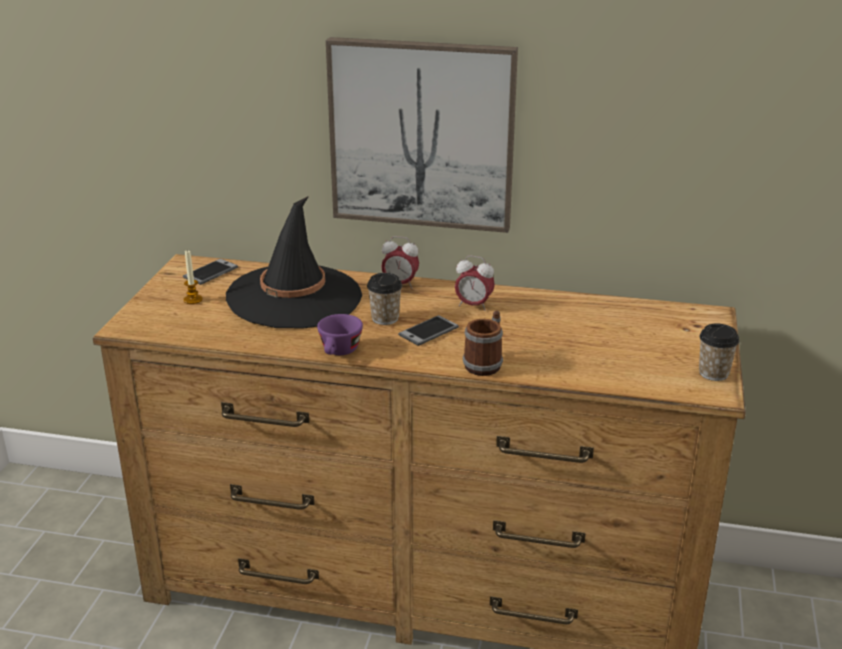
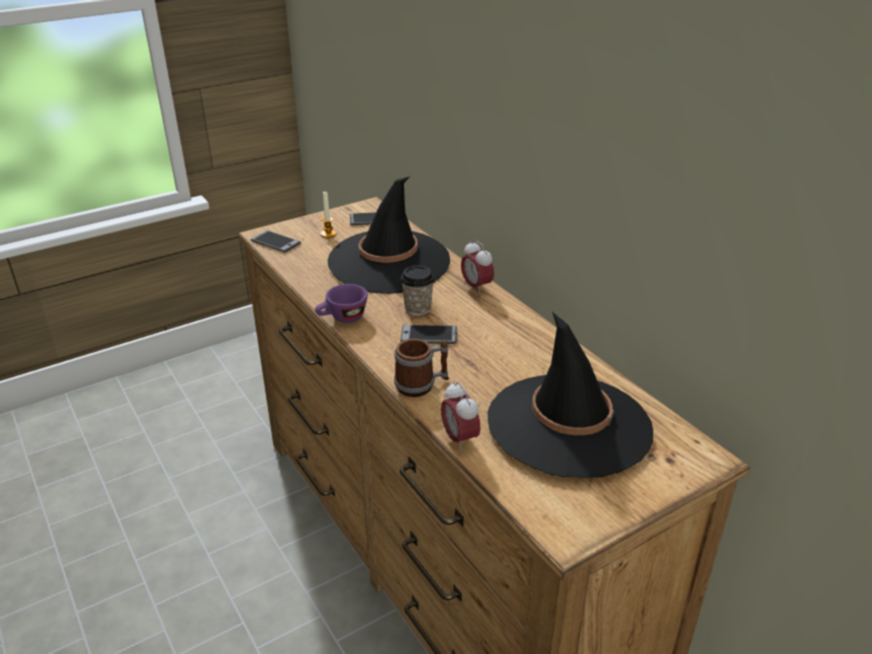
camera: 45 degrees right, 5 degrees up
(153, 327) = (275, 242): none -> phone
(422, 134) = (521, 150): picture -> none
(473, 305) = (500, 332): alarm clock -> alarm clock (459, 439)
(615, 336) = (569, 425): none -> black hat
(713, 373) = (597, 515): cup -> none

